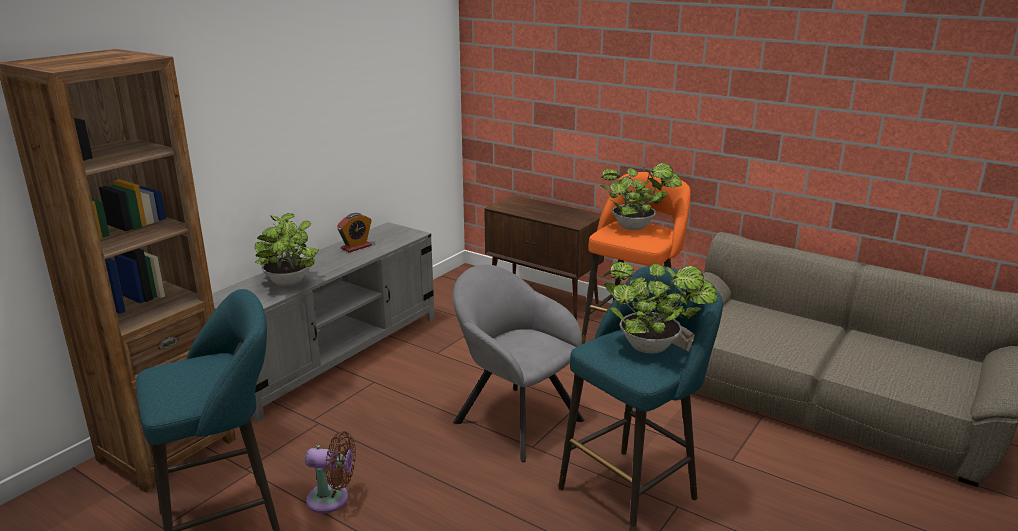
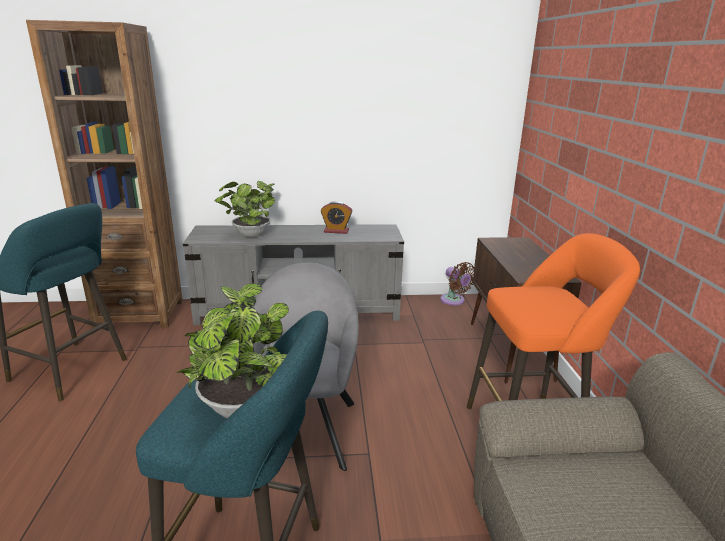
camera: 50 degrees right, 0 degrees up
(332, 499) = (123, 395): brown fan -> brown fan (454, 301)
(636, 227) = (552, 299): potted plant -> none

